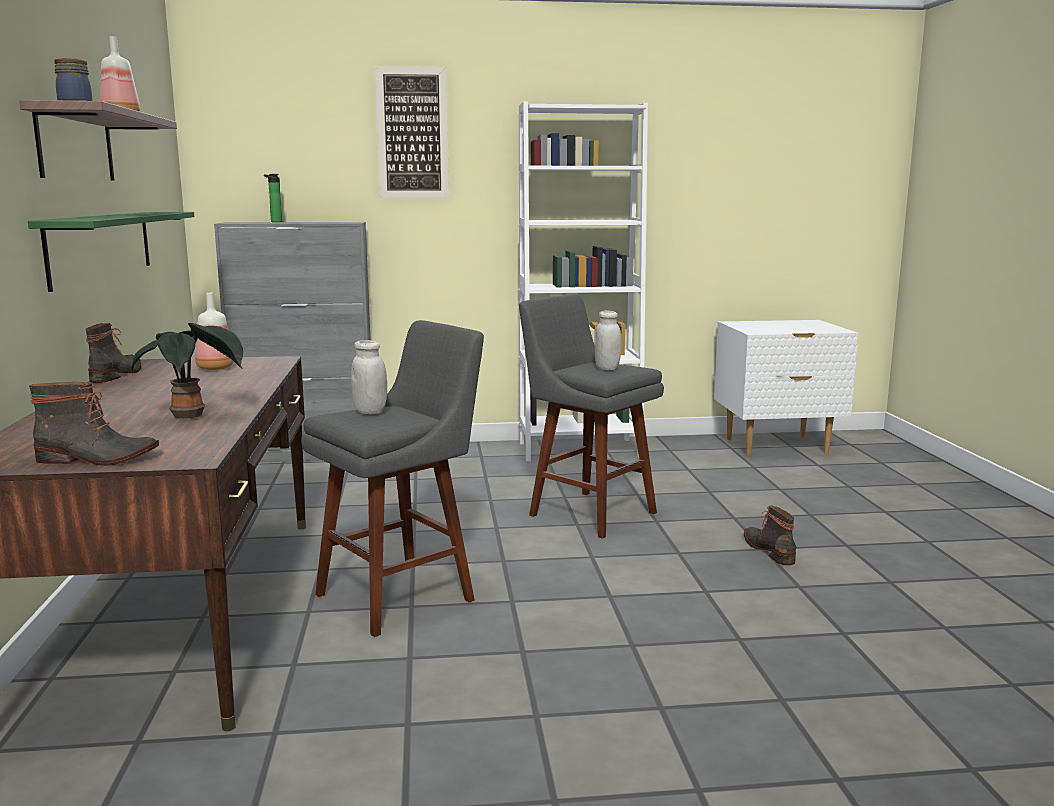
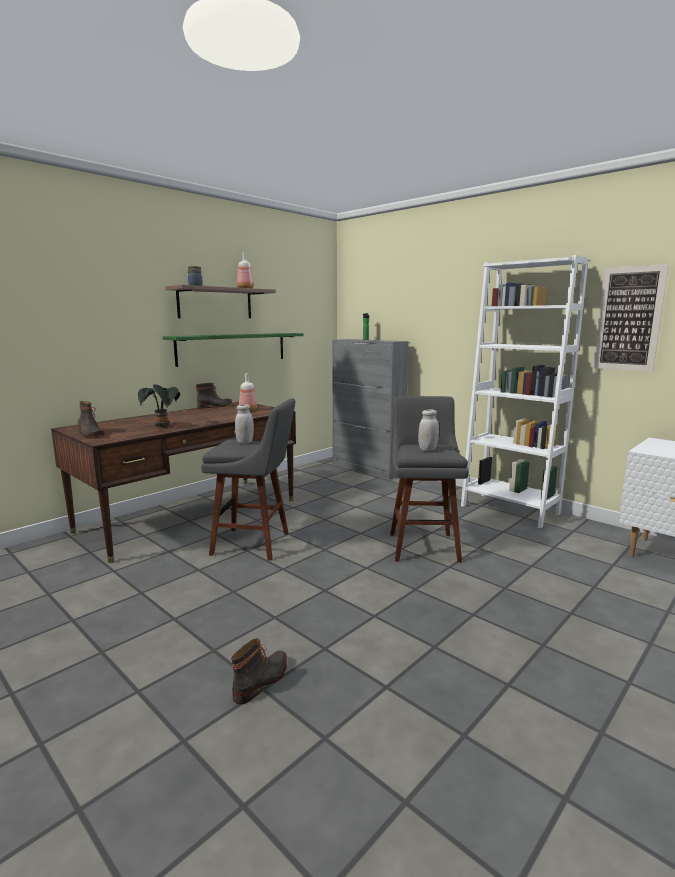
camera: 50 degrees right, 0 degrees up
(412, 133) = (438, 287): picture -> picture (628, 319)
(770, 550) = (475, 617): boot -> boot (262, 681)

